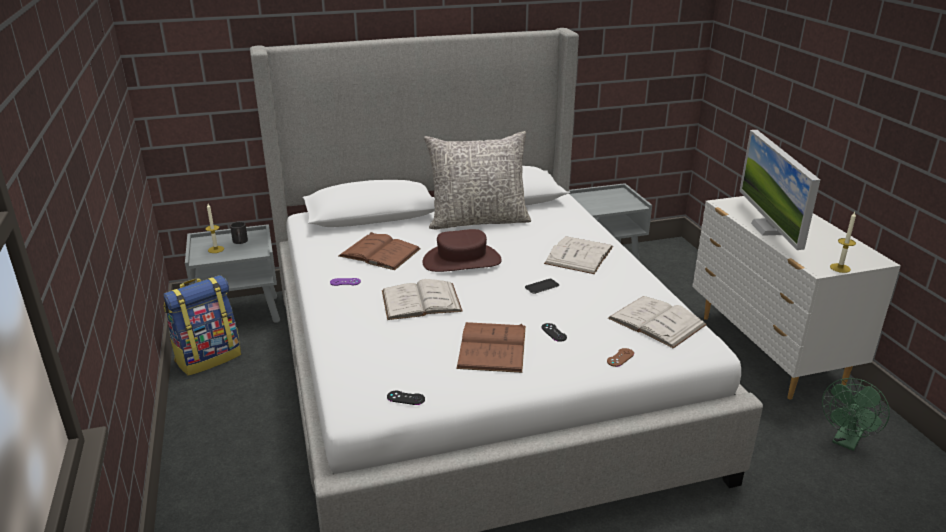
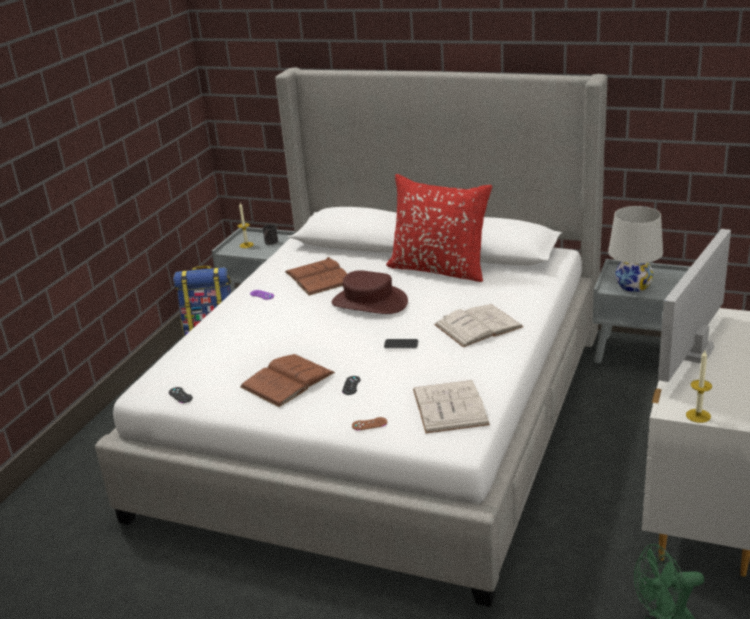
camera: 40 degrees right, 0 degrees up
(421, 301) = (289, 326): white book -> none
(478, 220) = (439, 269): grey pillow -> red pillow
(604, 205) = (633, 285): none -> white table lamp

